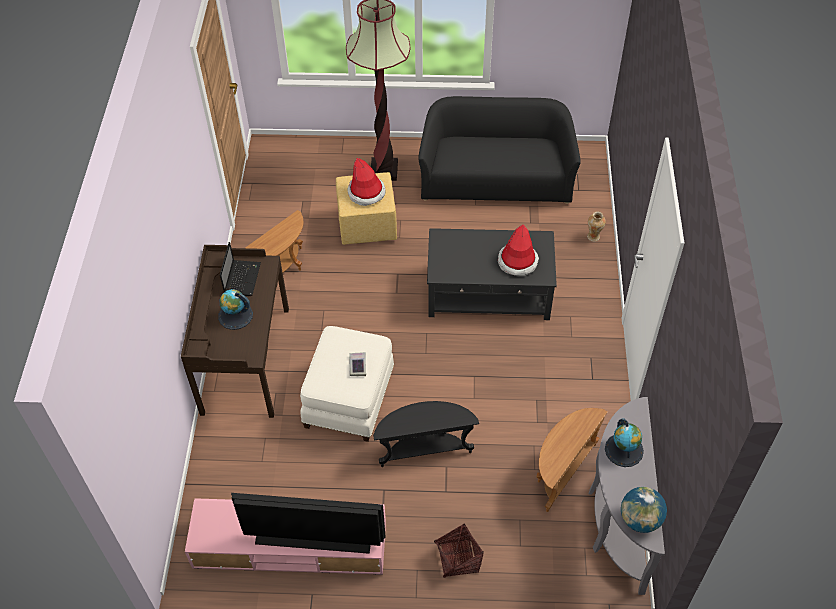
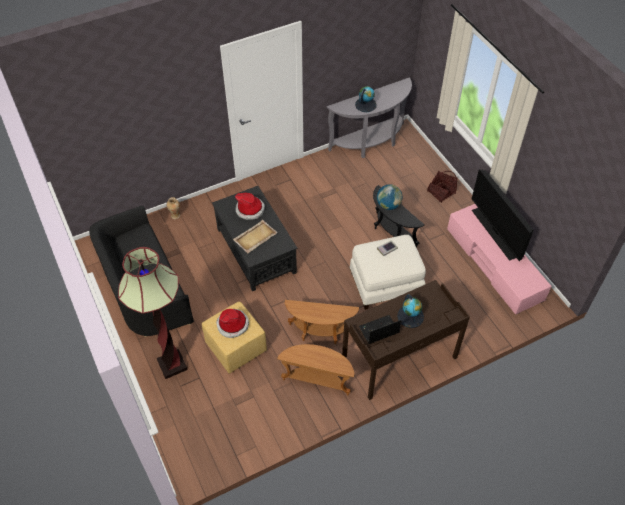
camera: 120 degrees left, 0 degrees up
(469, 249) = (255, 237): none -> beige tray
(562, 471) = (359, 172): brown side table -> brown side table (320, 334)
(640, 519) = (399, 89): globe -> globe (388, 205)

